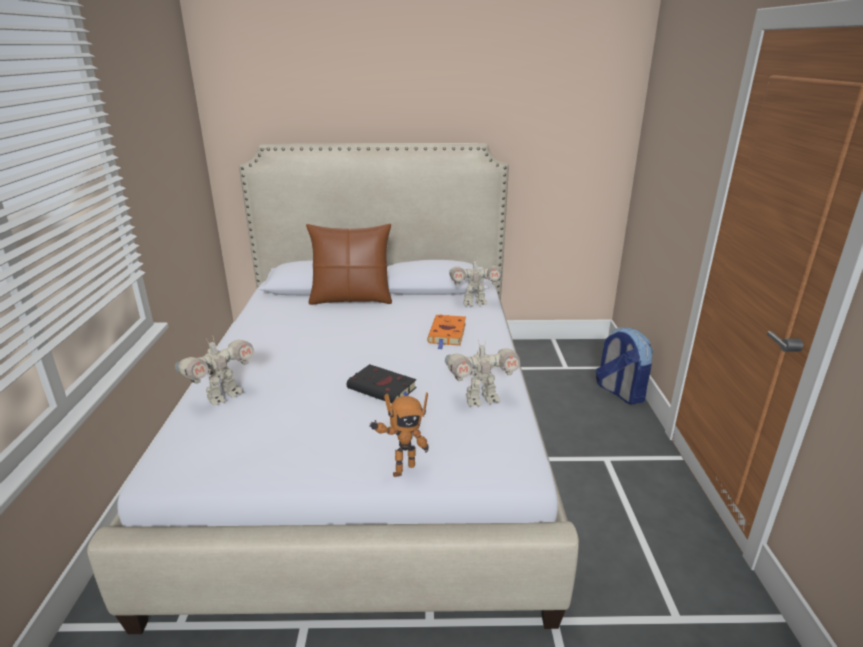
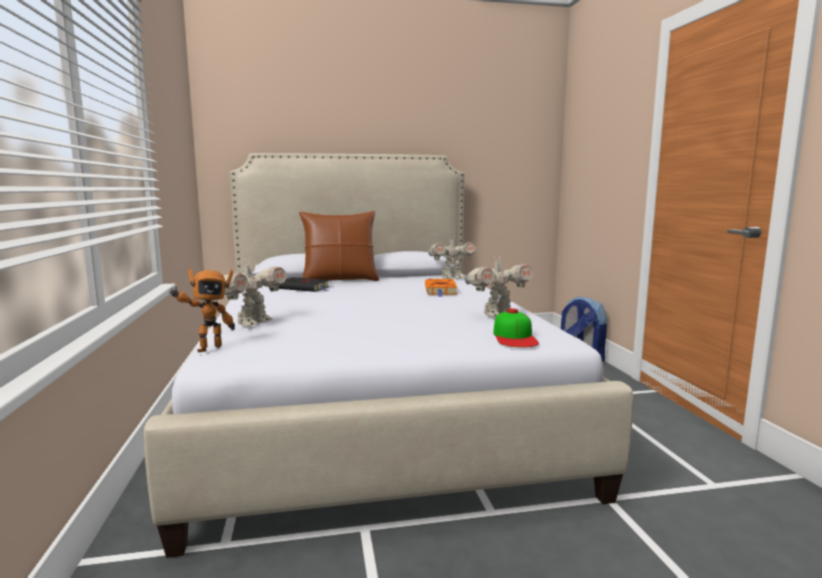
camera: 10 degrees left, 15 degrees down
(383, 389) = (406, 314): black book -> black book (304, 288)
(401, 468) = (456, 345): toy robot -> toy robot (207, 348)
(472, 455) = (515, 337): none -> cap

